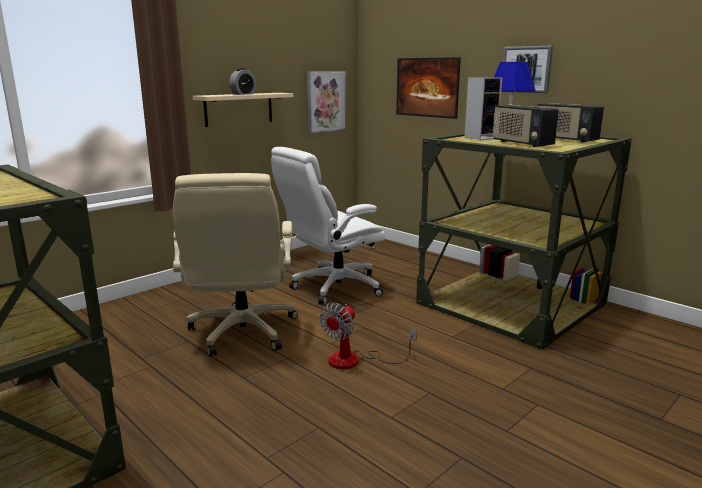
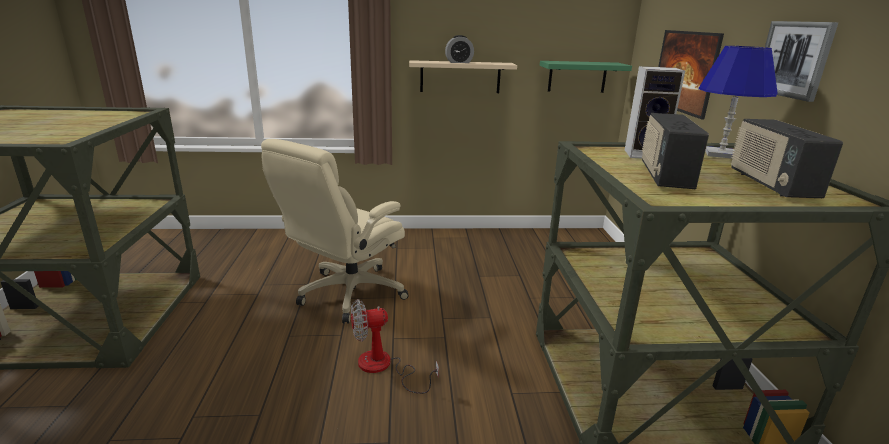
camera: 40 degrees right, 5 degrees up
(325, 101) = (577, 76): picture -> green shelf
(331, 288) = (481, 281): white office chair -> none

